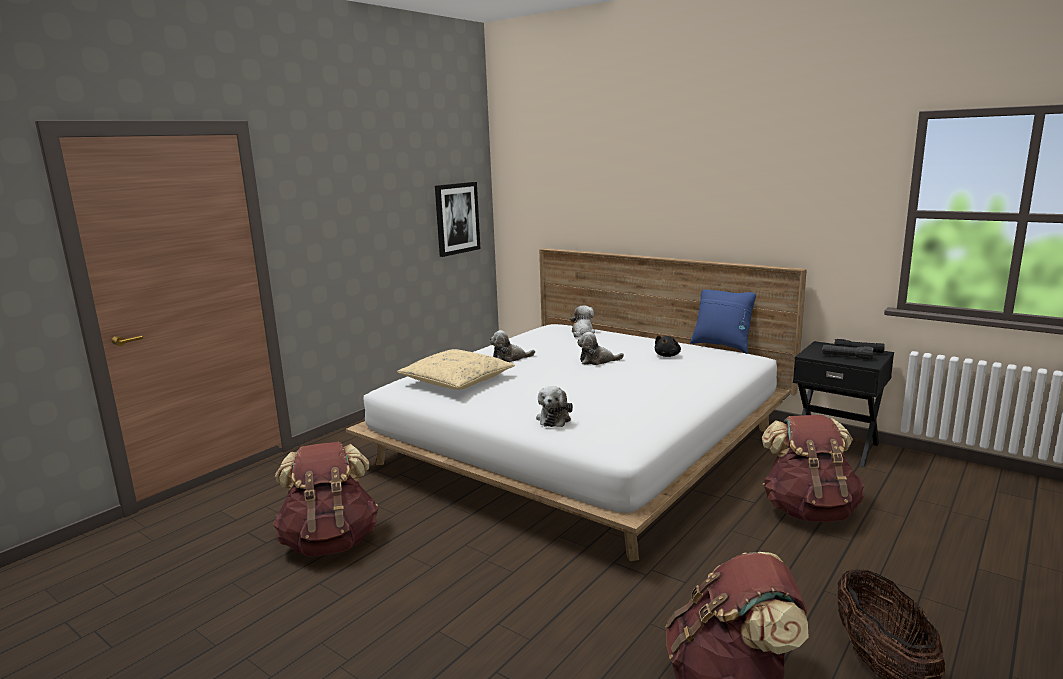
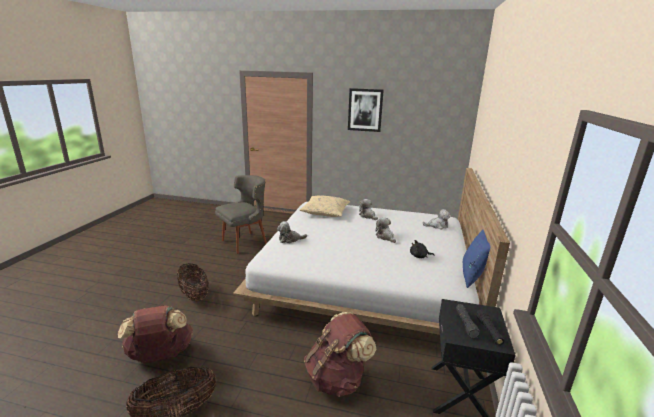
camera: 65 degrees right, 5 degrees up
(330, 542) = (244, 243): brown backpack -> grey chair
(457, 218) = (436, 136): picture -> picture (365, 110)
(522, 631) = (194, 295): none -> basket

